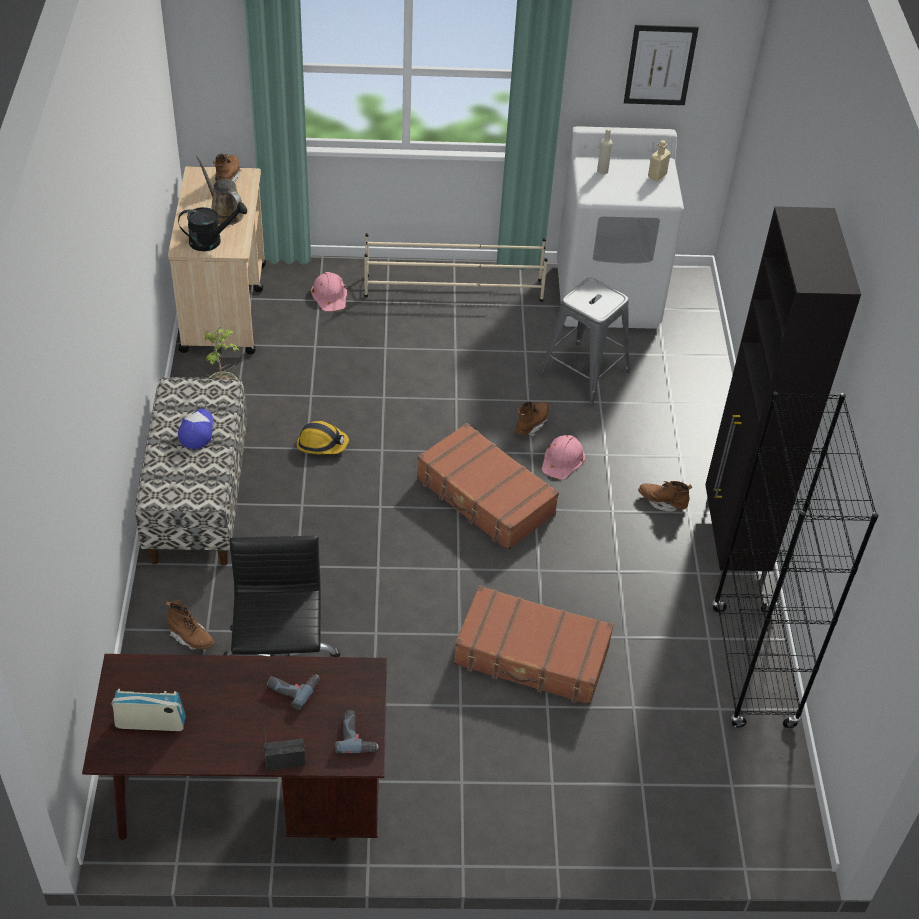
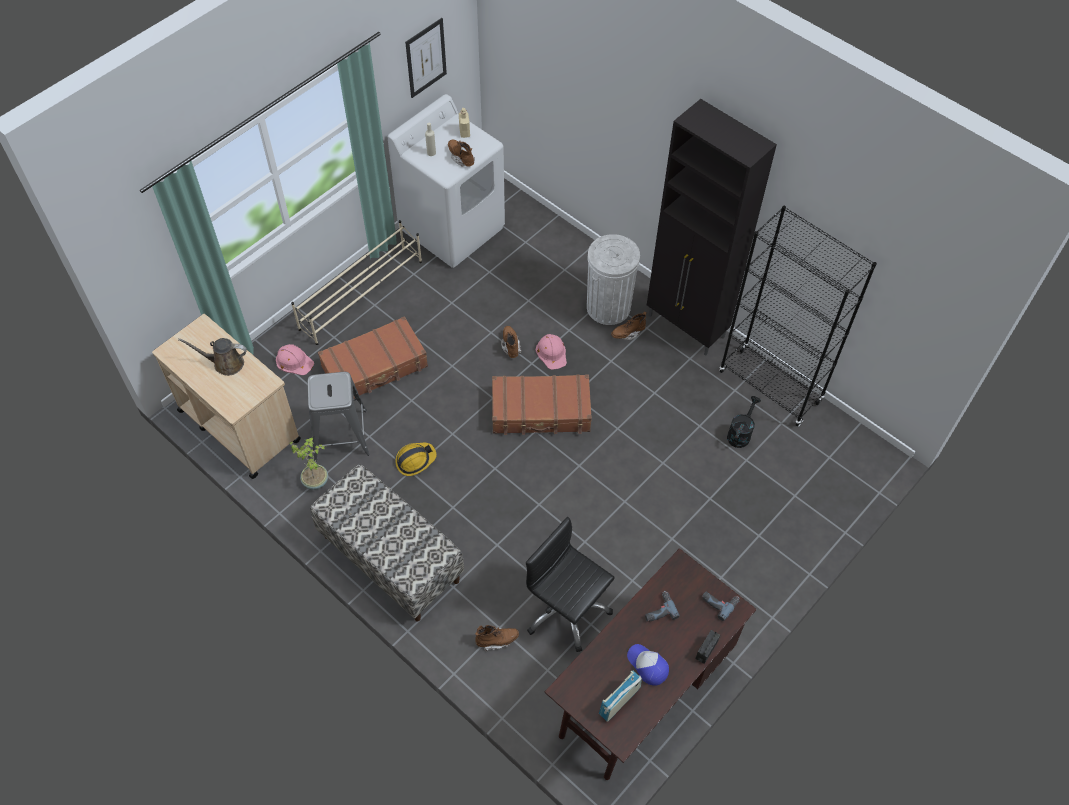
camera: 45 degrees left, 10 degrees up
(197, 431) = (380, 519): cap -> cap (647, 666)
(211, 240) = (245, 389): black watering can -> black watering can (740, 433)
(227, 178) = (193, 337): brown boot -> brown boot (461, 158)
(532, 656) = (671, 479): brown suitcase -> brown suitcase (375, 367)
(584, 373) = (499, 289): grey stool -> grey stool (341, 435)
(672, 466) = (608, 307): none -> white trash can

